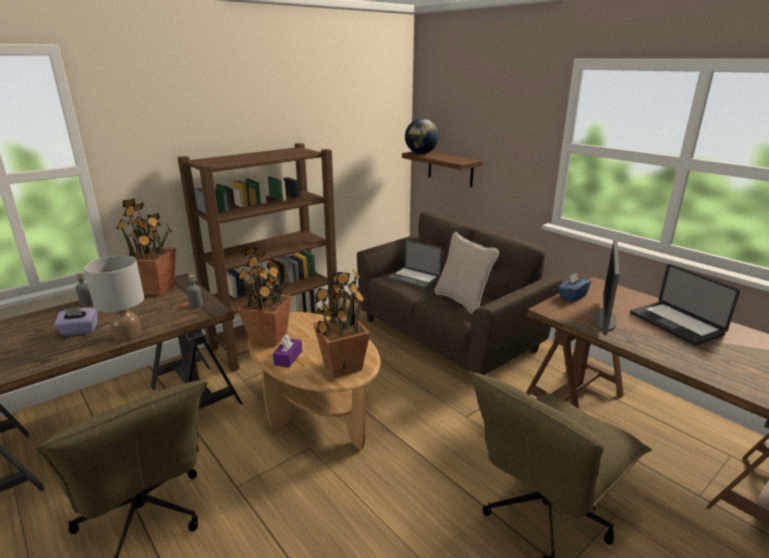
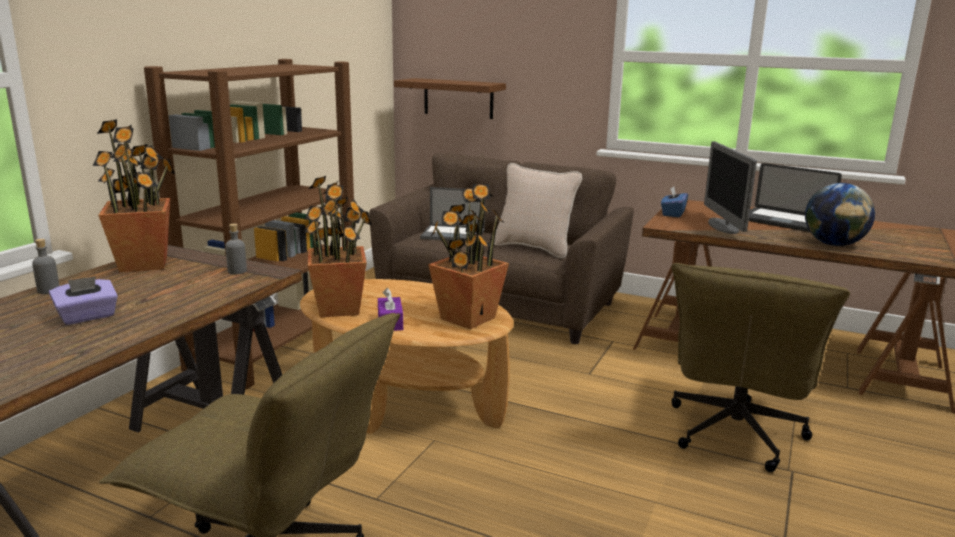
camera: 25 degrees left, 5 degrees down
(127, 335) = (178, 310): grey table lamp -> none
(421, 153) = (420, 80): globe -> globe (833, 244)

